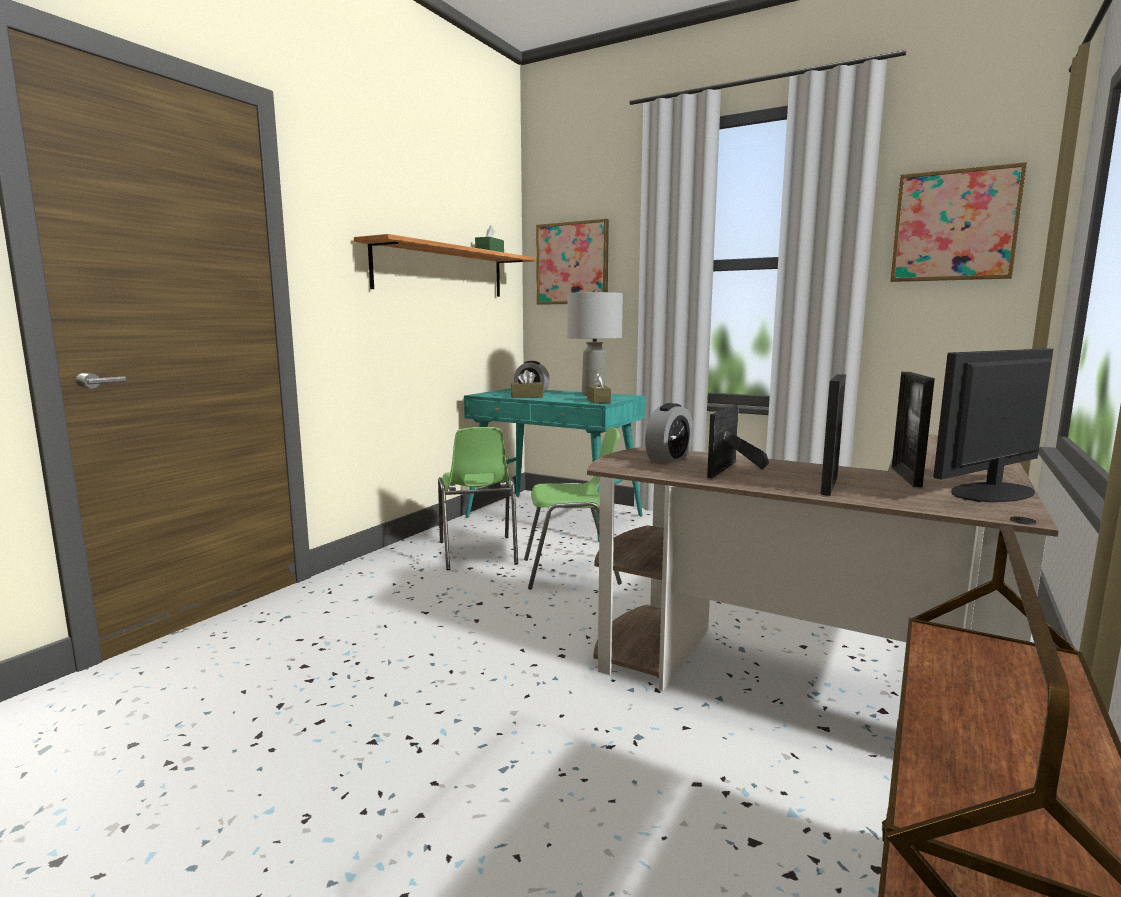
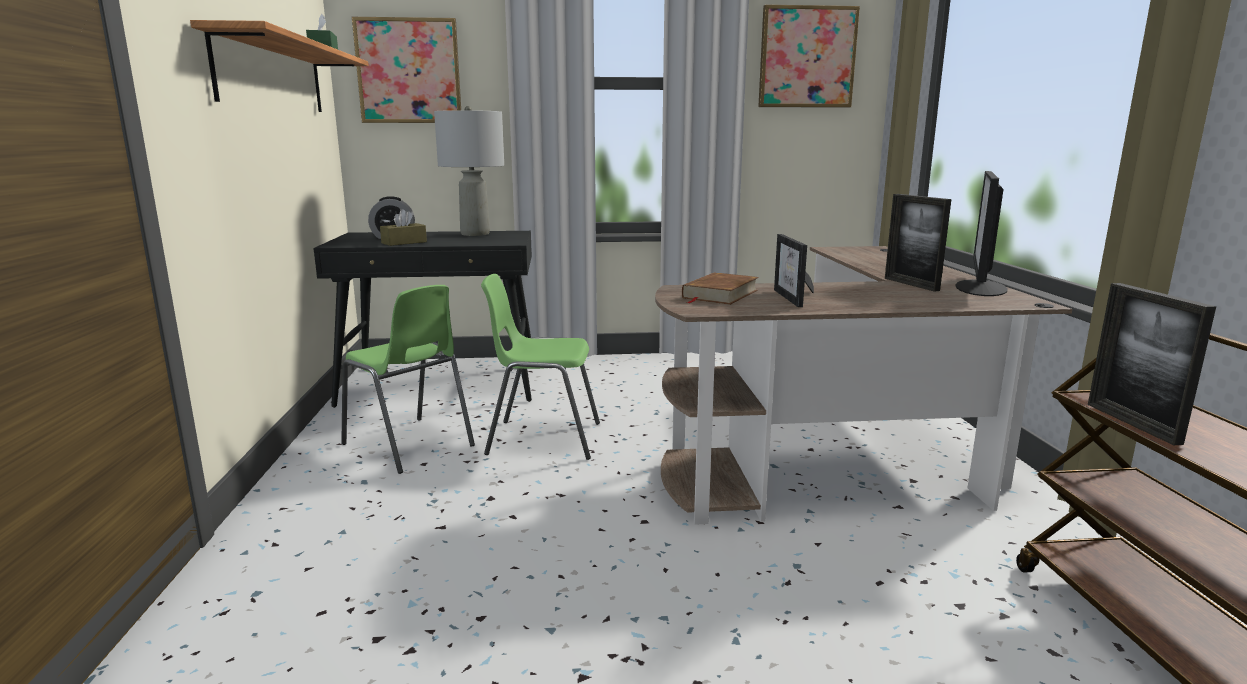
camera: 35 degrees left, 5 degrees up
(555, 516) = (443, 384): turquoise desk -> black desk
(572, 572) = (543, 439): green chair -> green chair turned 135 degrees counterclockwise
(598, 401) = (505, 241): brown tissue box -> none
(669, 458) = (719, 294): alarm clock -> brown book
(829, 485) = (888, 299): picture frame -> picture frame (1132, 423)

